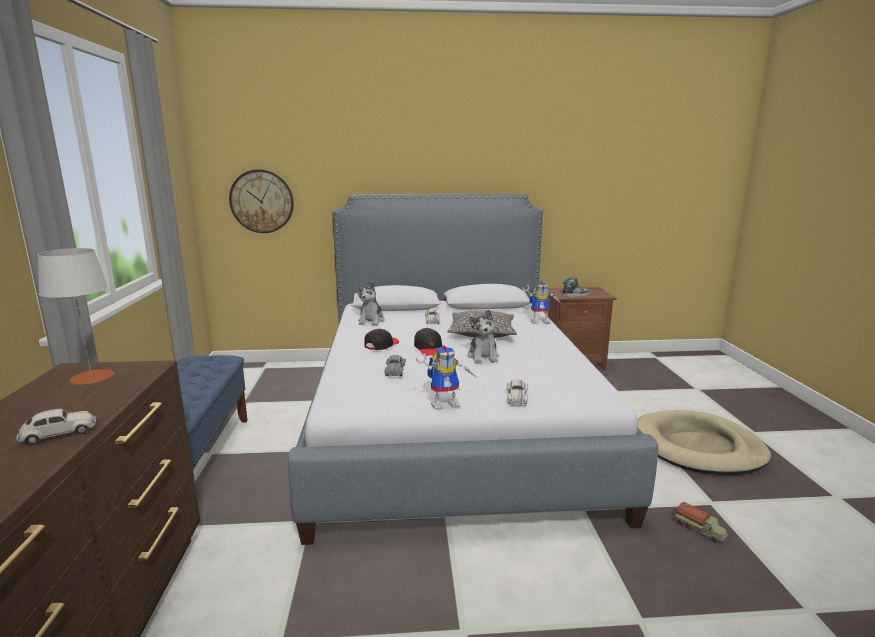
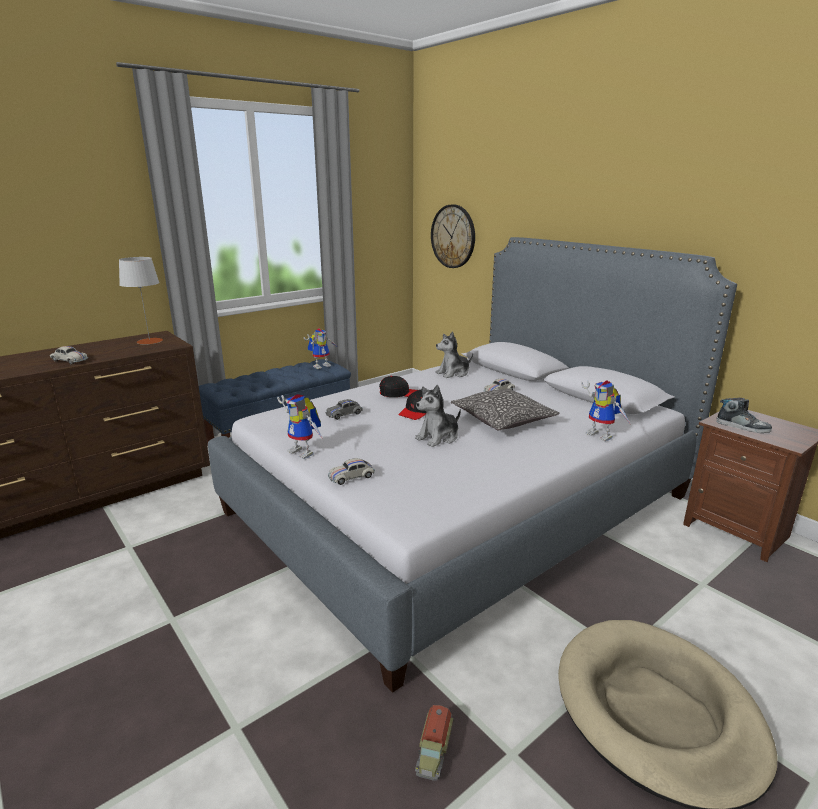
camera: 55 degrees right, 5 degrees up
(208, 361) = (322, 365): none -> toy robot

